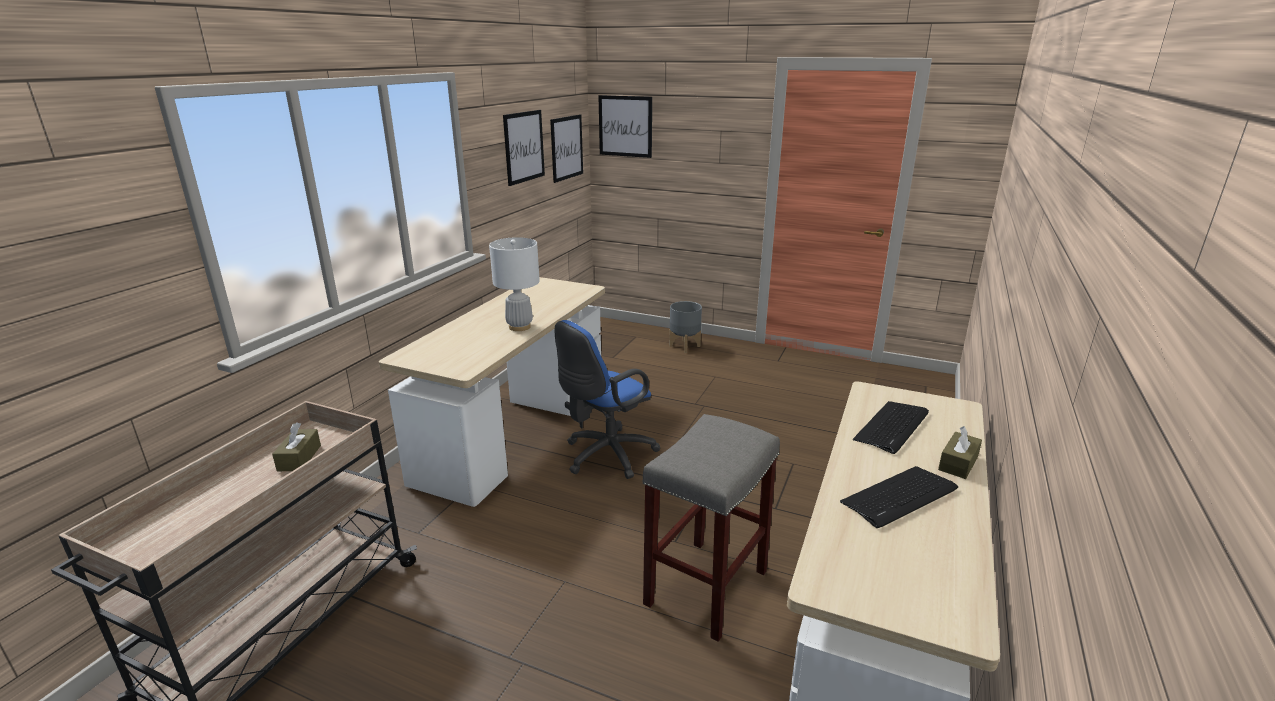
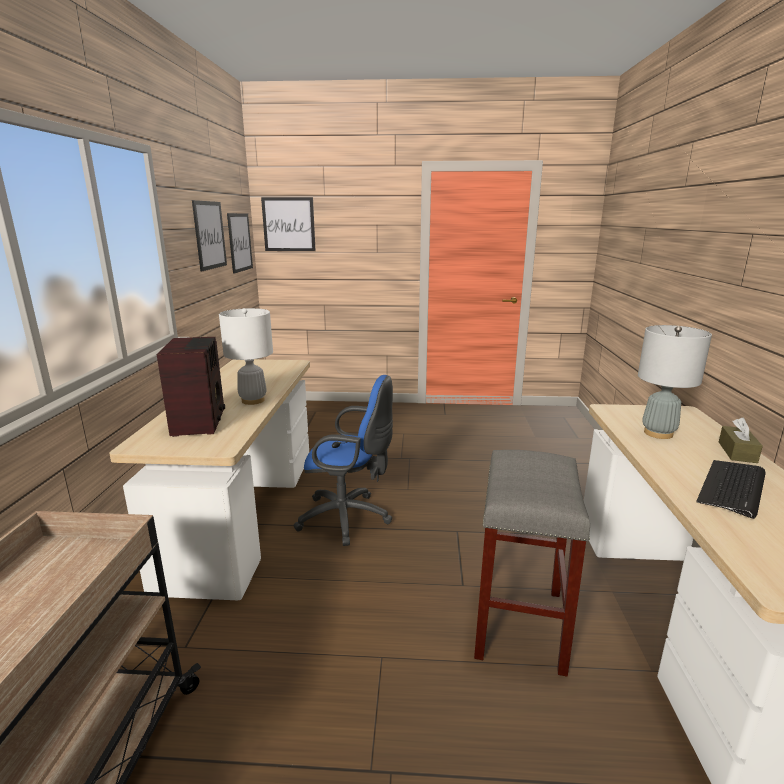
camera: 20 degrees left, 5 degrees down
(299, 458) = (52, 587): brown tissue box -> none
(462, 343) = (200, 422): none -> radio
(605, 456) = (349, 518): blue office chair -> blue office chair turned 105 degrees counterclockwise
(684, 346) = (362, 413): grey planter -> none
(892, 427) = (658, 433): keyboard -> grey table lamp

